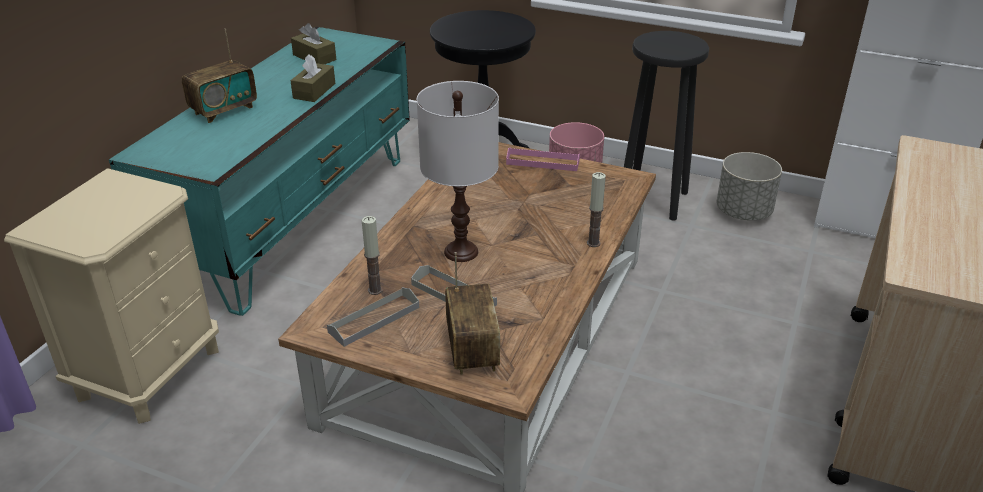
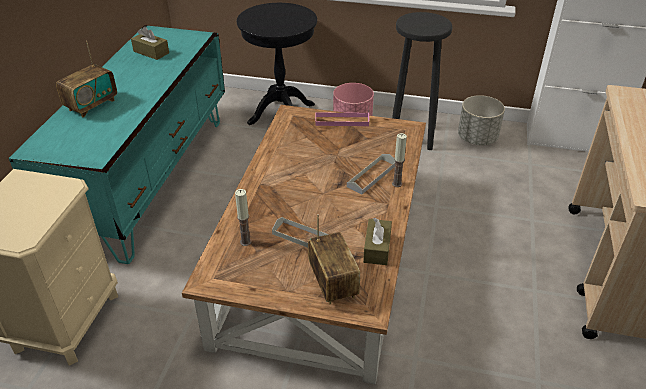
camera: 10 degrees left, 5 degrees up
(314, 91) = (160, 81): brown tissue box -> brown tissue box (377, 248)
(374, 319) = (252, 267): grey tray -> grey tray (371, 176)
(460, 251) = (301, 202): white table lamp -> none

